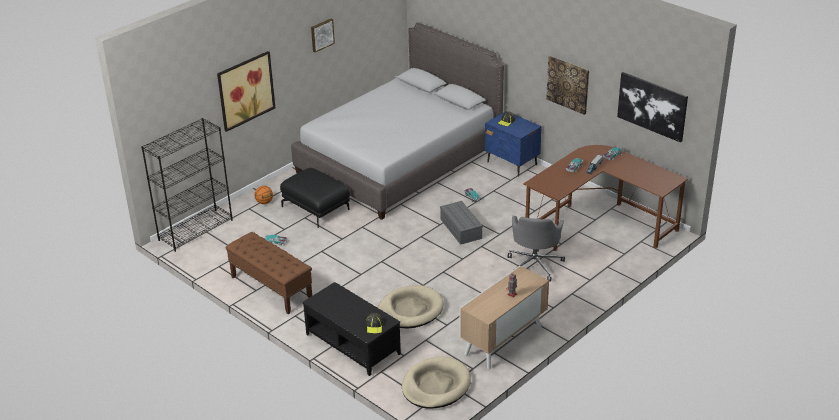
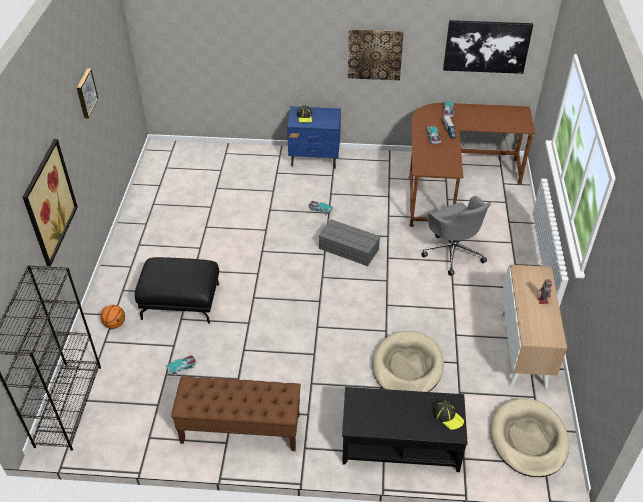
camera: 40 degrees left, 10 degrees up
(399, 161) = (208, 204): grey bed -> none

